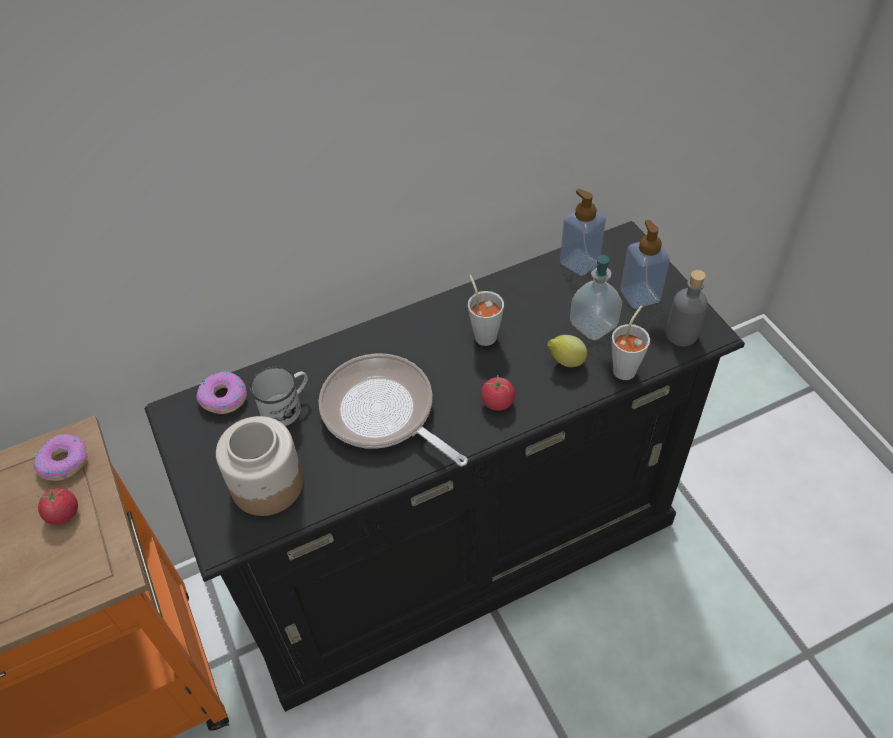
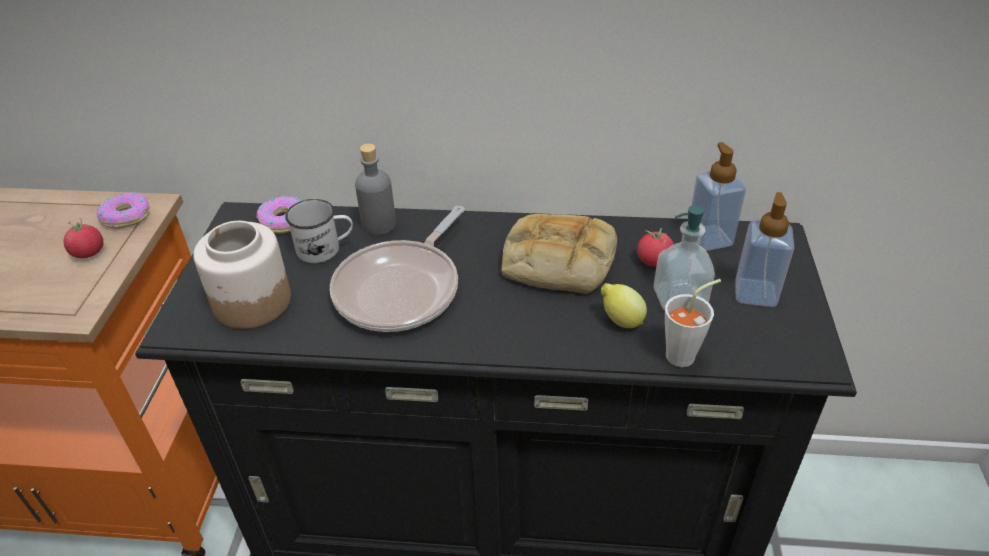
camera: 30 degrees right, 10 degrees down
(382, 412) = (402, 289): frying pan -> frying pan turned 135 degrees counterclockwise
(483, 333) = (556, 262): grey cup -> bread
(497, 402) = (518, 327): tomato -> tomato (654, 261)
(681, 334) = (778, 349): grey bottle -> grey bottle (379, 225)

